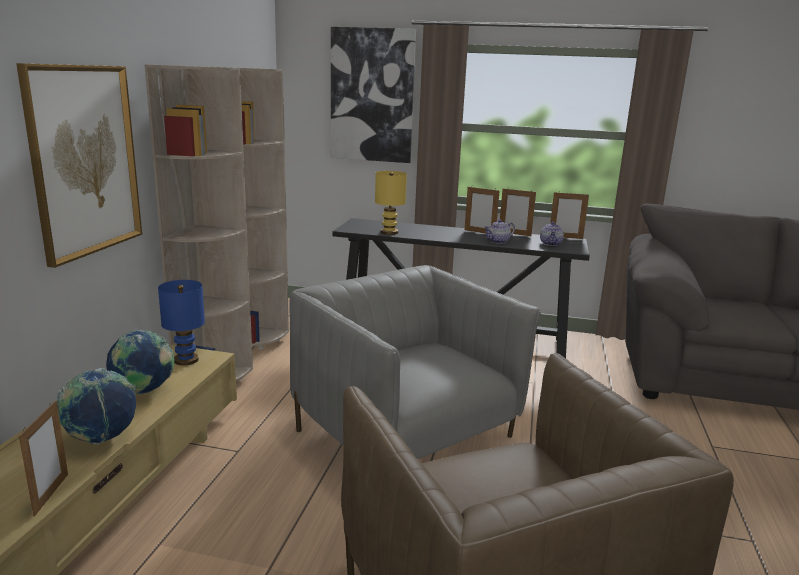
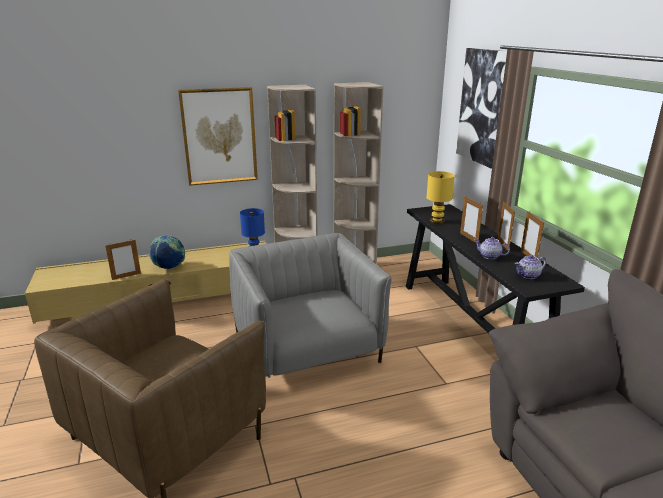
camera: 60 degrees right, 5 degrees up
(144, 391) = (215, 258): globe -> none
(406, 435) = (307, 353): grey armchair -> grey armchair turned 45 degrees counterclockwise
(565, 237) = (565, 277): picture frame -> picture frame (469, 238)

